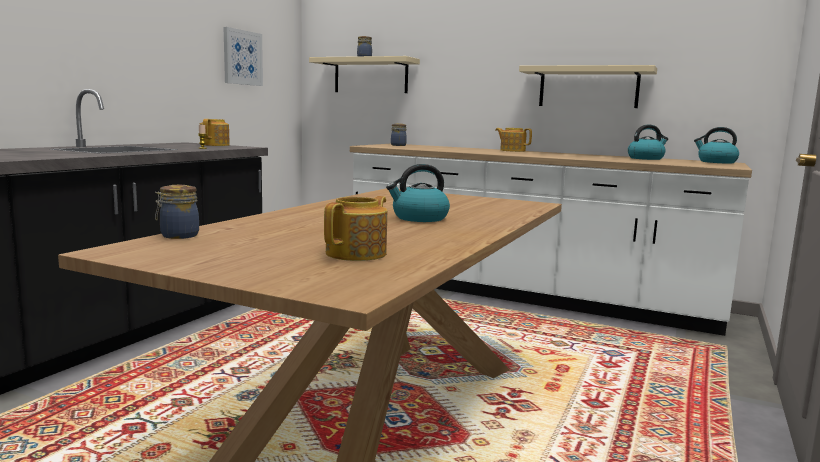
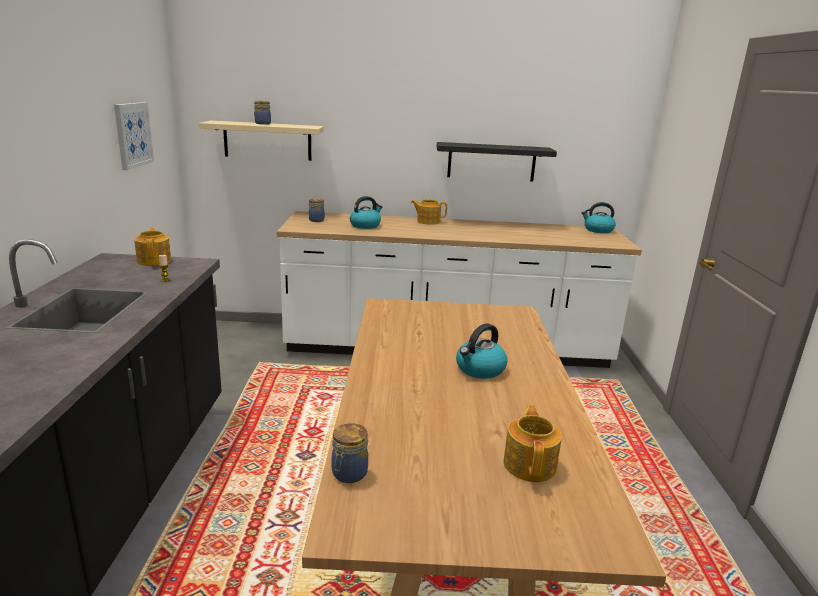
camera: 25 degrees left, 10 degrees up
(588, 87) = (491, 162): beige shelf -> black shelf
(646, 158) = (546, 229): kettle -> kettle (365, 225)

